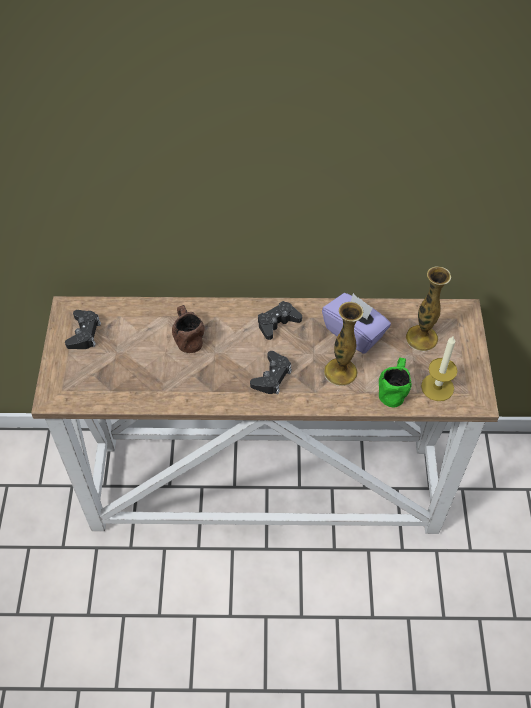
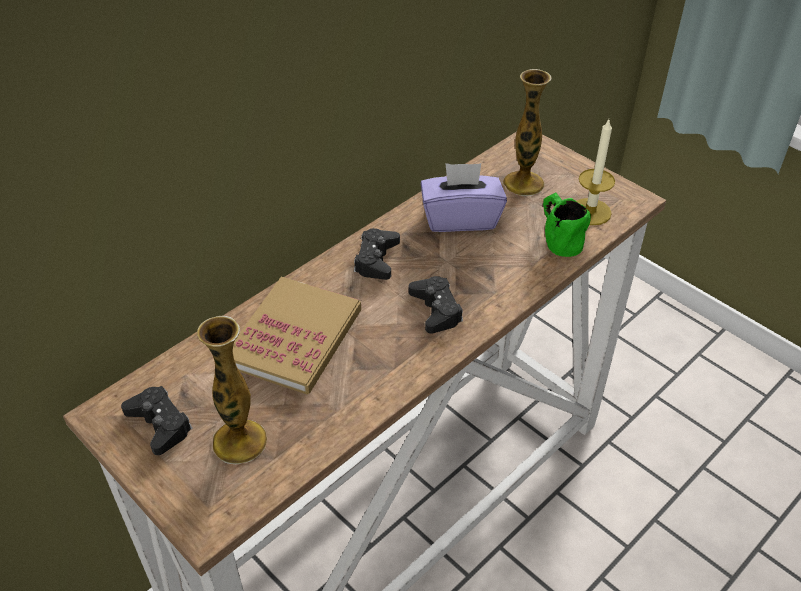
camera: 45 degrees left, 10 degrees down
(187, 336) = (295, 338): brown mug -> book
(340, 372) = (494, 258): vase -> vase (240, 441)

